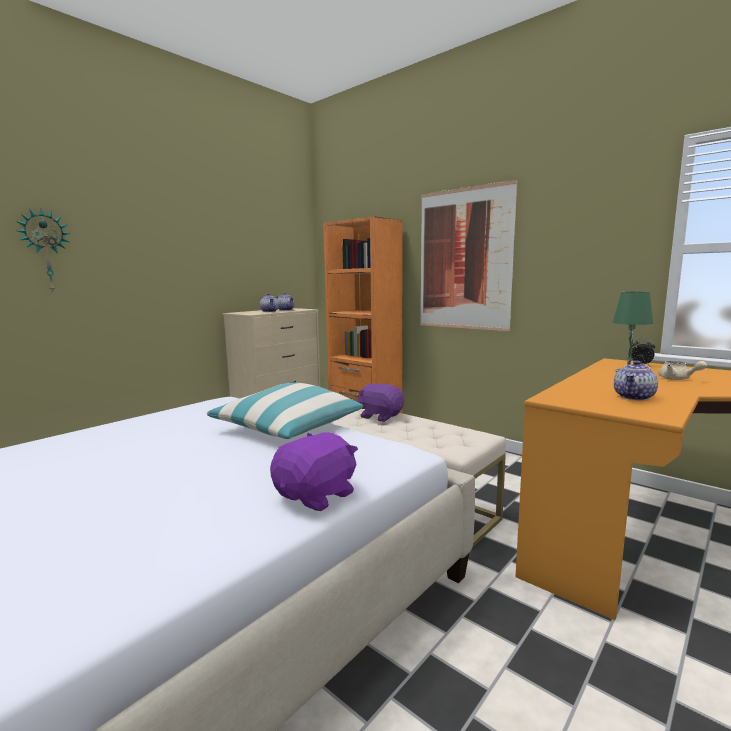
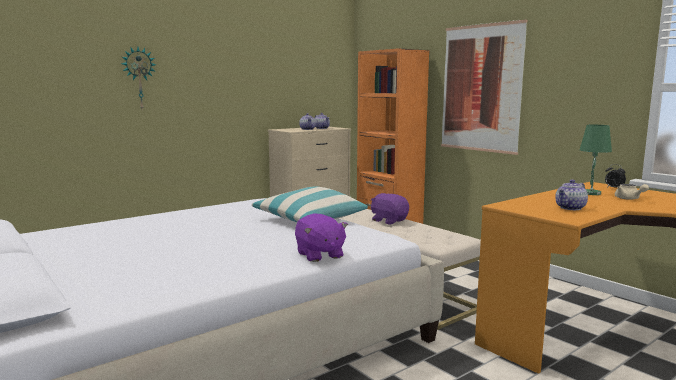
camera: 10 degrees right, 0 degrees up
(317, 495) = (319, 255): purple plush toy -> purple plush toy turned 105 degrees clockwise

